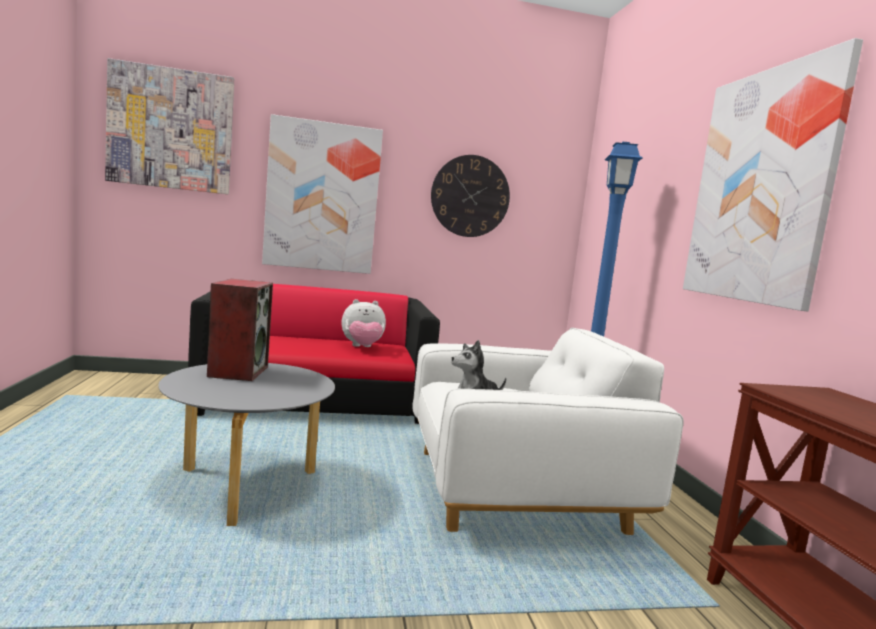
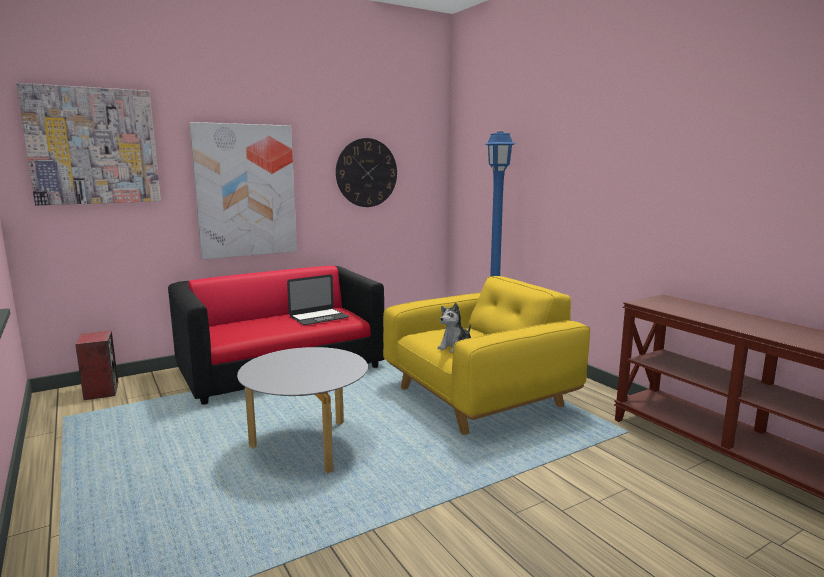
camera: 20 degrees left, 5 degrees up
(238, 371) = (280, 361): speaker -> speaker (101, 391)
(362, 347) = (319, 317): plush toy -> laptop
(514, 489) = (478, 397): white armchair -> yellow armchair
(761, 187) = (604, 168): picture -> none

